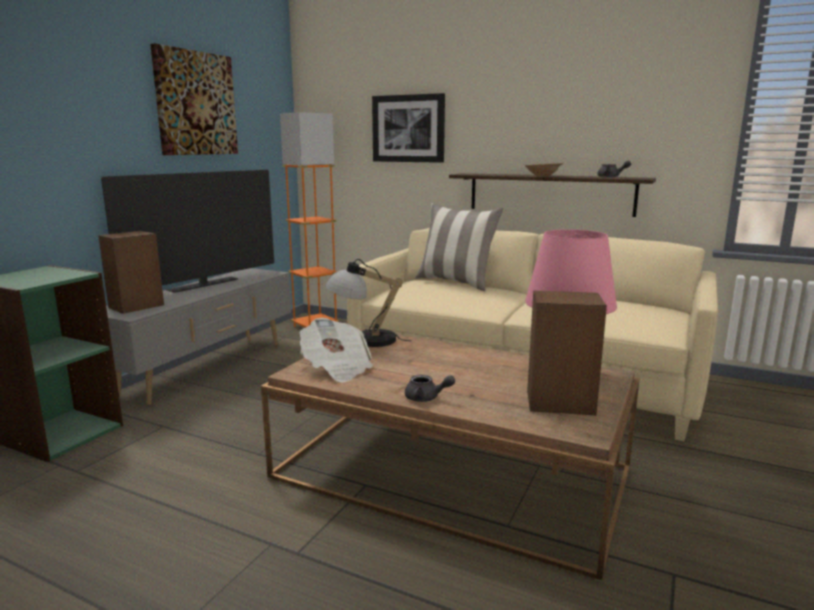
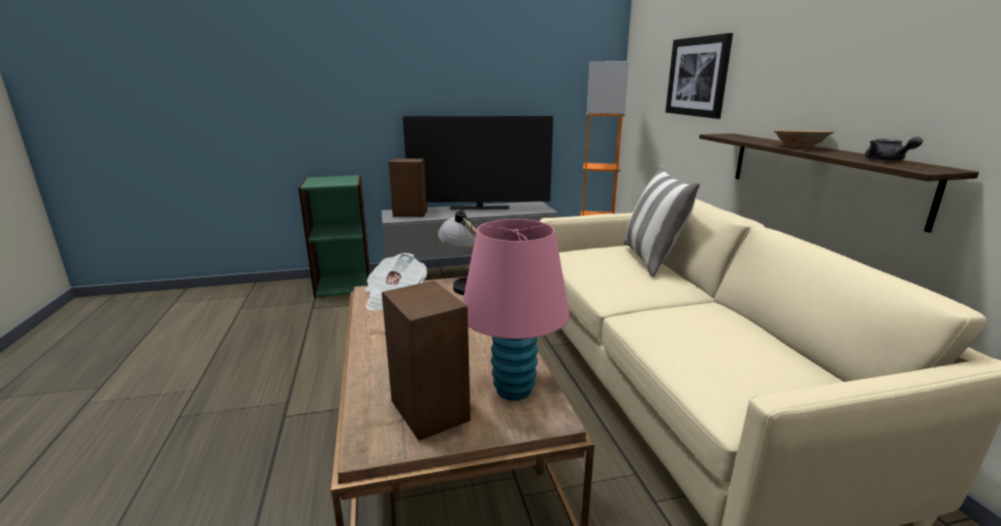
camera: 50 degrees right, 5 degrees up
(195, 103) = (501, 57): picture -> none
(426, 398) = (372, 348): grey teapot -> none

